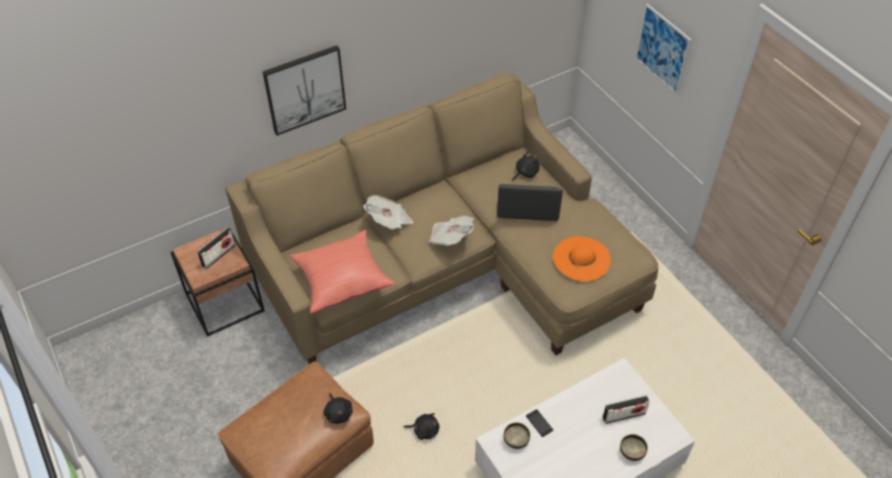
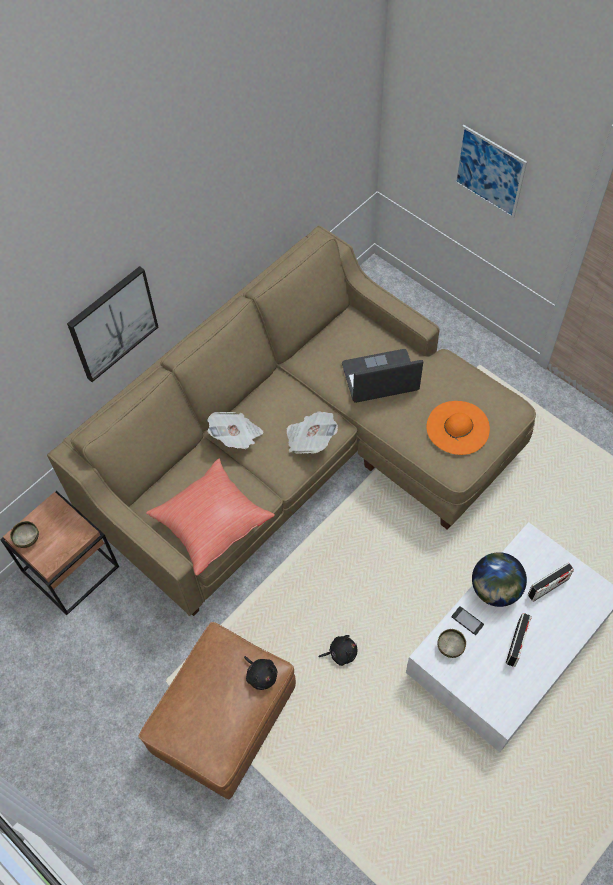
camera: 15 degrees left, 10 degrees up
(218, 255) = (59, 529): radio -> radio (516, 644)
(525, 173) = (364, 339): black plush toy -> none
(573, 404) = (495, 590): none -> globe
(632, 452) = (568, 625): bowl -> bowl (27, 539)

